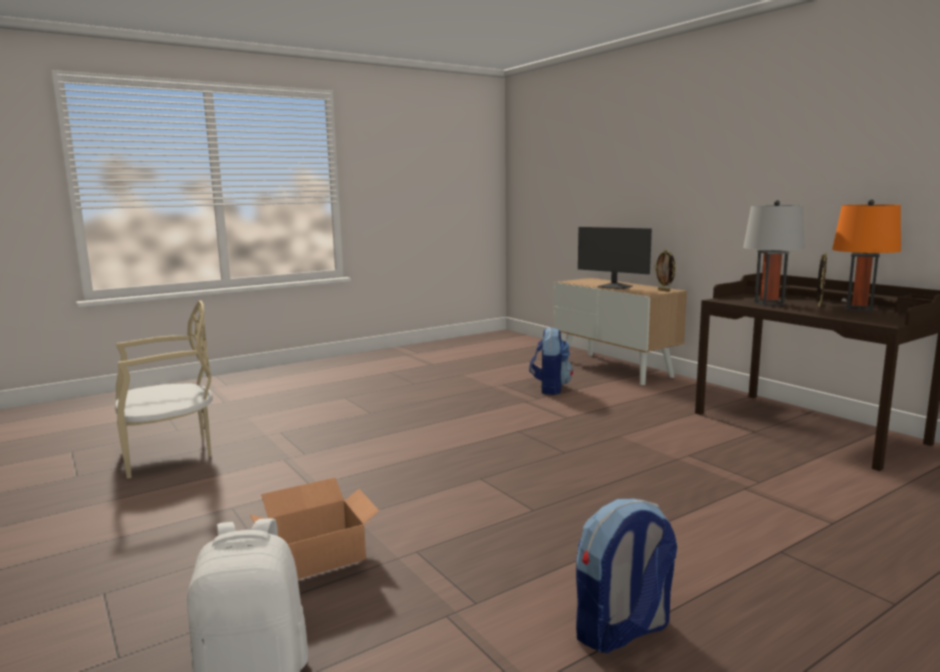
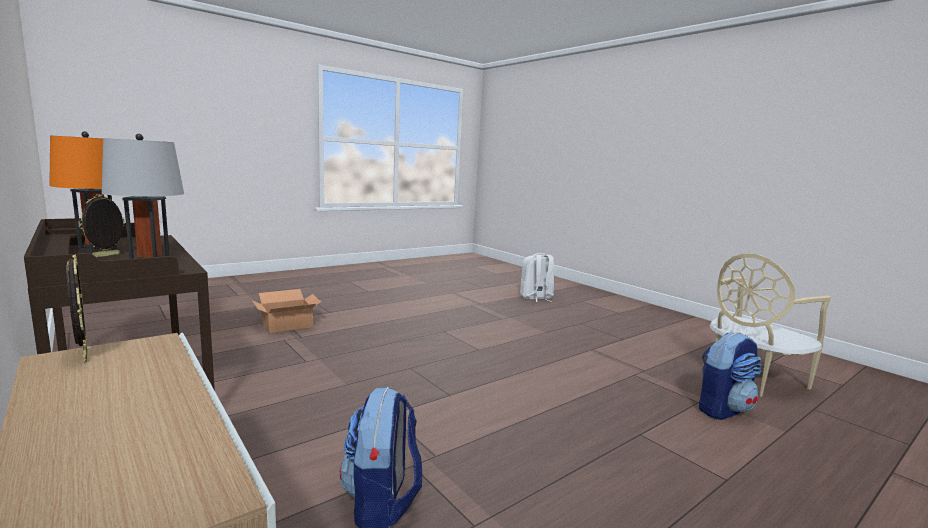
camera: 175 degrees right, 0 degrees up
(316, 555) = (547, 319): cardboard box -> cardboard box (288, 325)
(614, 287) = (150, 397): monitor -> none
(622, 631) = (419, 298): backpack -> backpack (722, 409)

